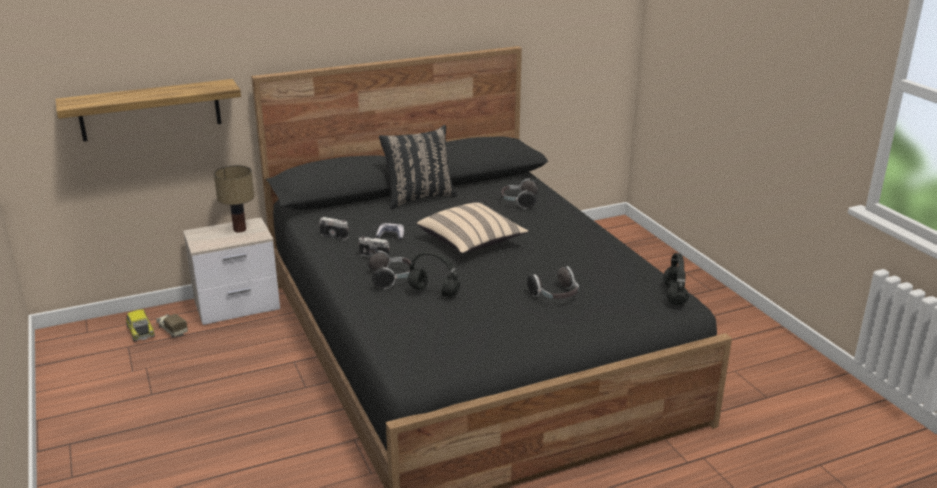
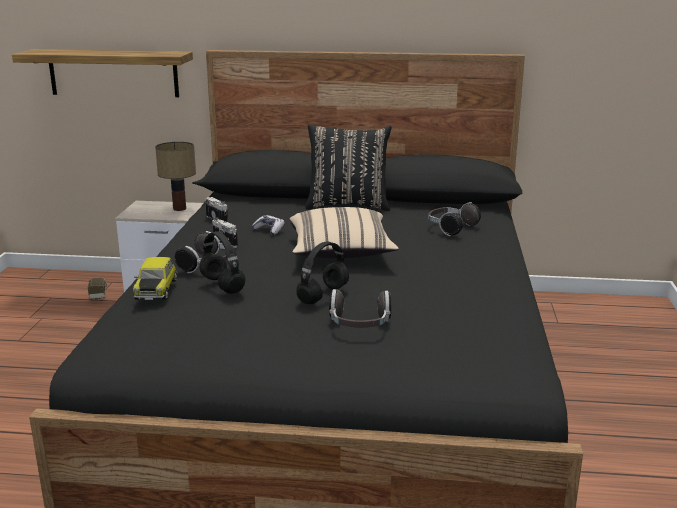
camera: 30 degrees right, 5 degrees down
(140, 332) = (74, 288): toy car -> toy car (155, 289)
(674, 294) = (520, 365): black headphones -> black headphones (323, 294)

